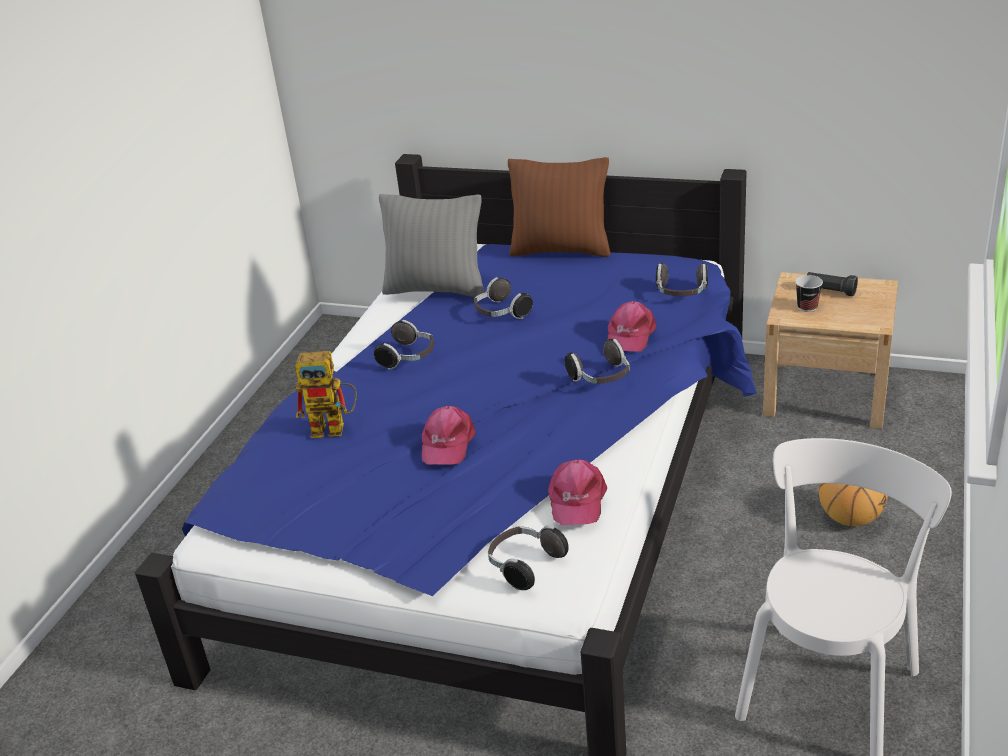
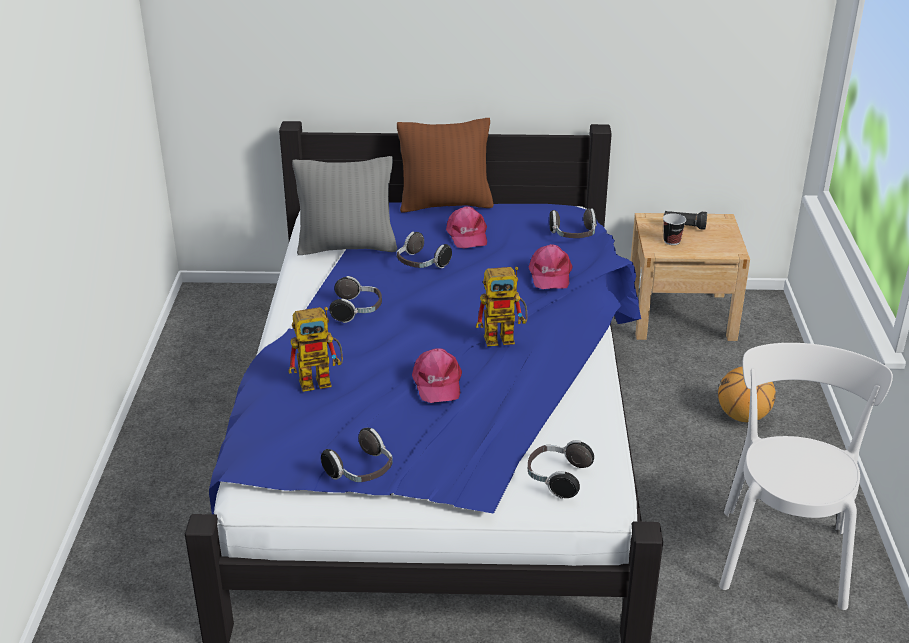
camera: 20 degrees left, 0 degrees up
(545, 400) = (505, 337): none -> toy robot
(576, 499) = (575, 418): pink cap -> pink cap (467, 235)
(601, 378) = (544, 313): headphones -> headphones (361, 472)

